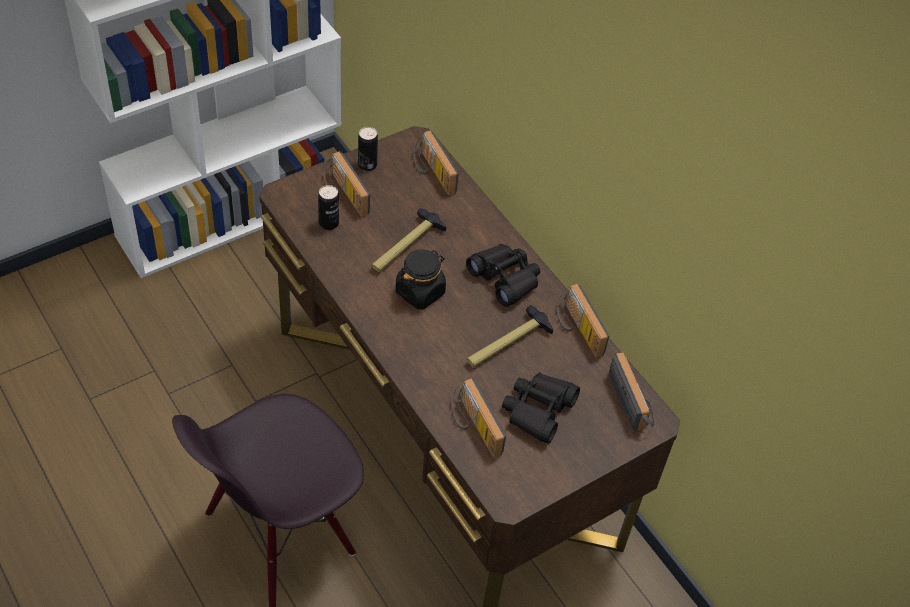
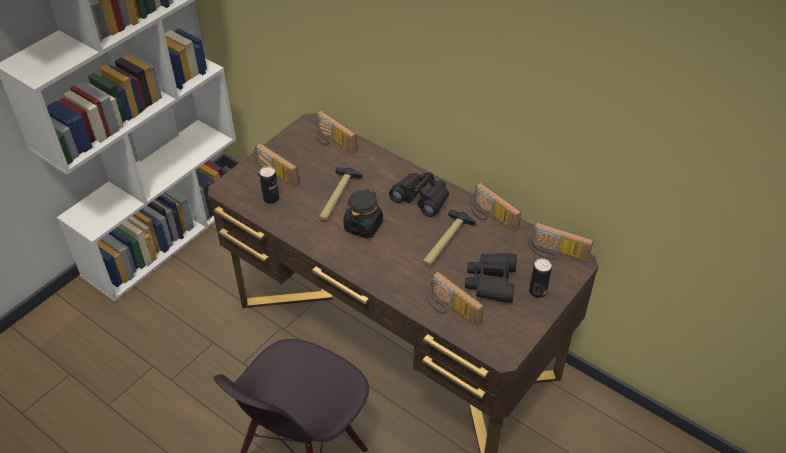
camera: 15 degrees left, 5 degrees down
(367, 165) = (281, 150): can -> can (537, 291)
(633, 402) = (556, 254): radio -> radio turned 150 degrees clockwise

